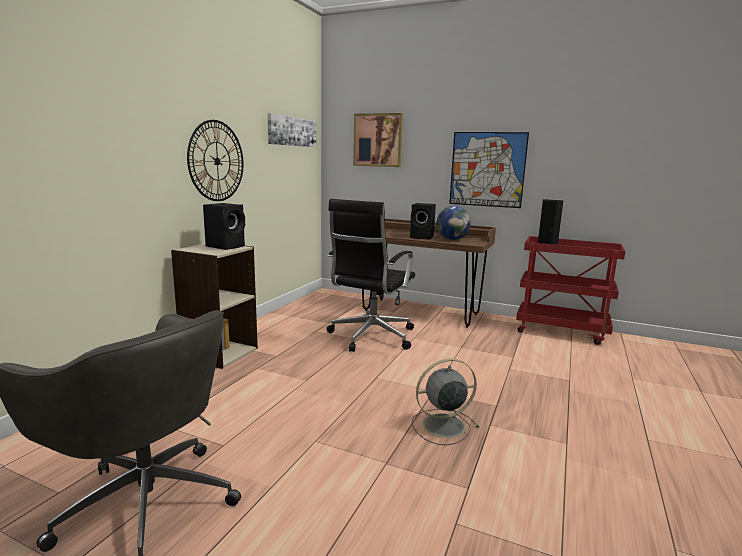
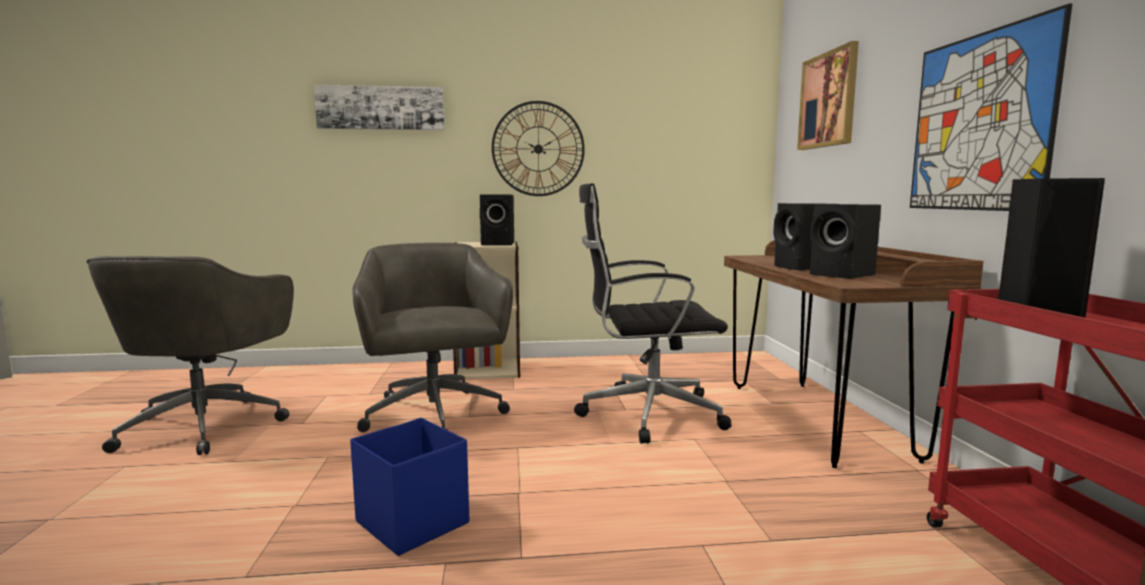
camera: 60 degrees right, 5 degrees down
(290, 390) = (434, 416): none -> grey office chair
(292, 131) = (695, 106): picture -> picture (381, 108)
(442, 426) = (412, 521): grey fan -> blue storage box
(452, 239) = (843, 275): globe -> black speaker

